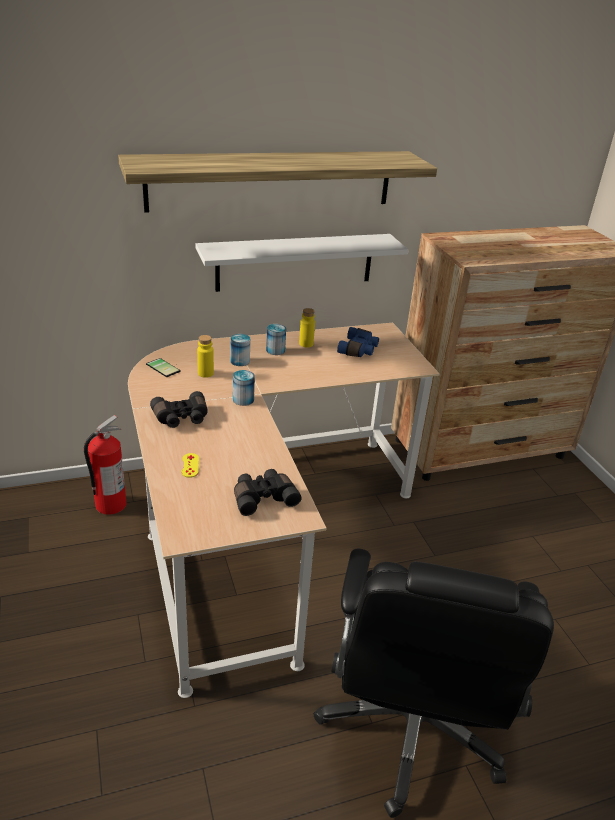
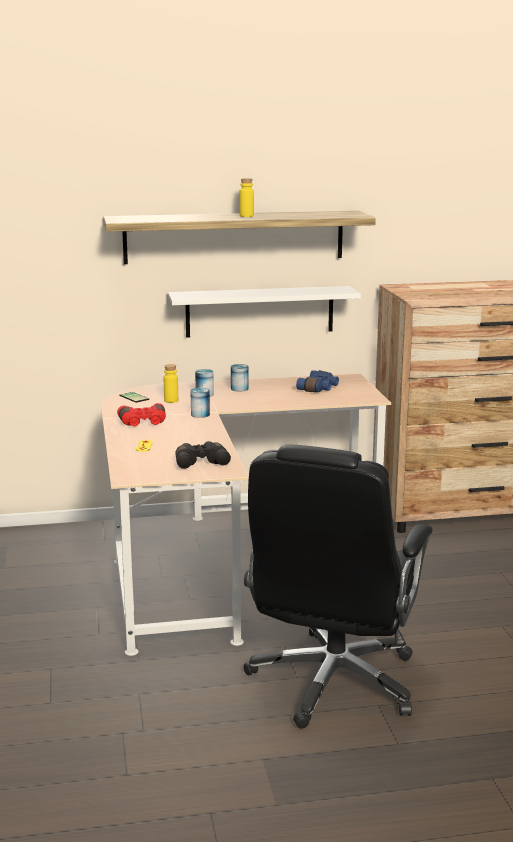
camera: 10 degrees right, 15 degrees down
(110, 505) = (82, 541): fire extinguisher -> none
(181, 418) = (143, 423): black binoculars -> red binoculars
(306, 344) = (270, 385): yellow bottle -> yellow bottle (246, 216)

